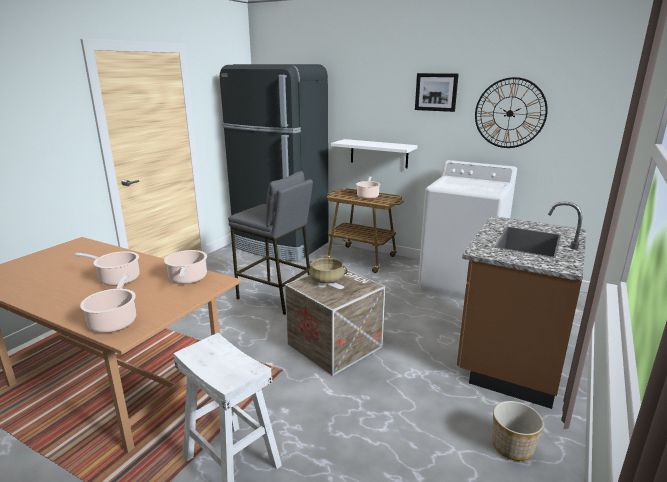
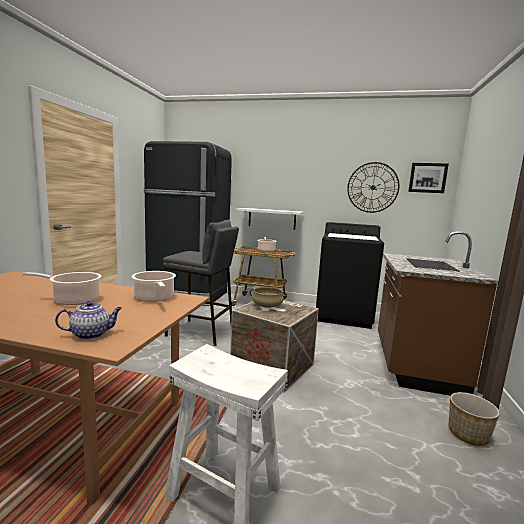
camera: 15 degrees left, 10 degrees down
(114, 321) = (91, 334): cooking pot -> teapot
(436, 92) = (318, 172): picture -> picture (427, 178)
(461, 283) = (344, 315): white washing machine -> black washing machine

